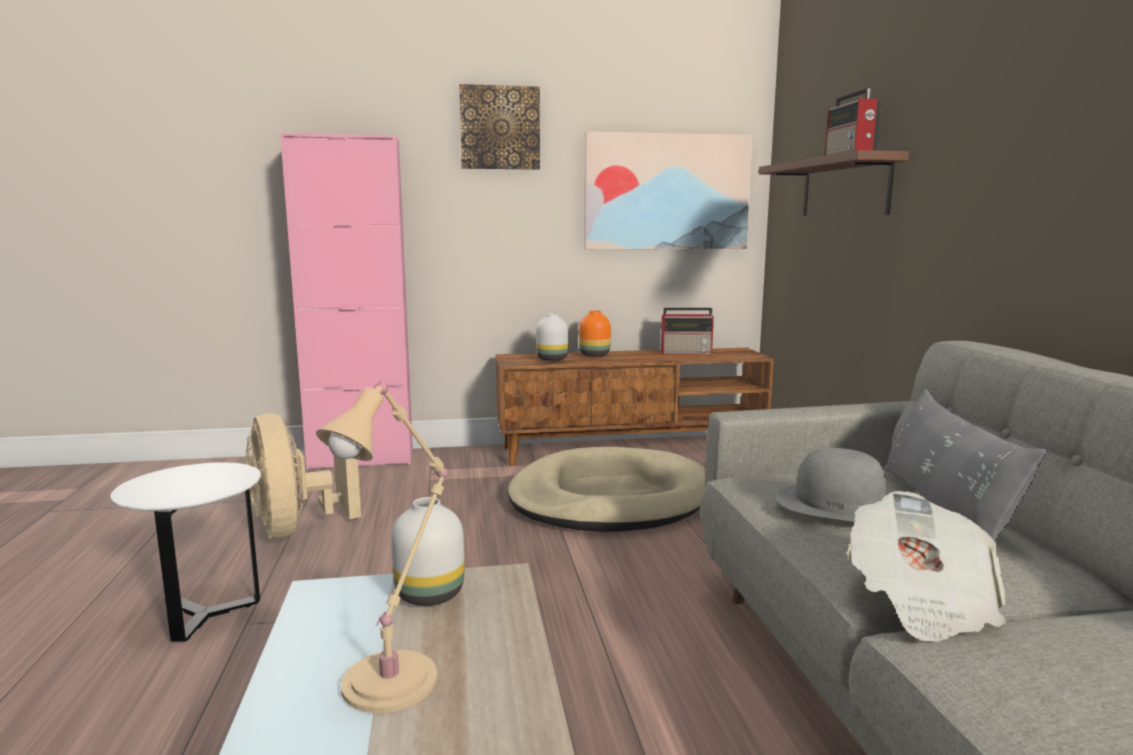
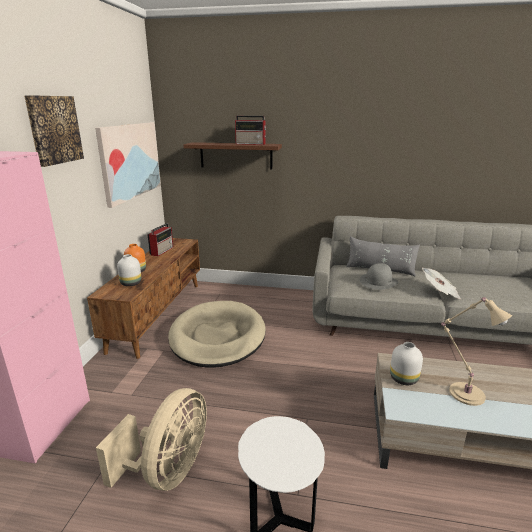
camera: 70 degrees left, 10 degrees up
(295, 529) = (168, 471): beige fan -> beige fan turned 60 degrees counterclockwise

